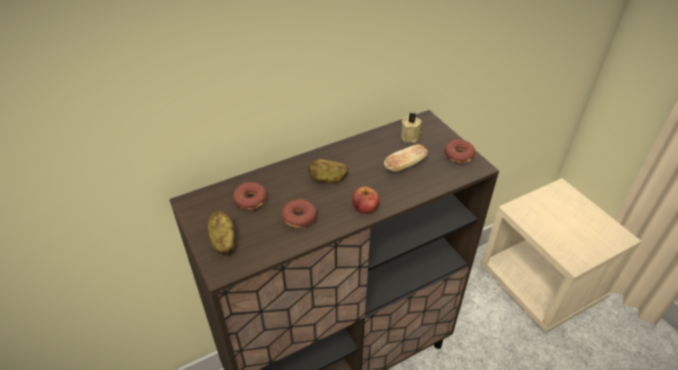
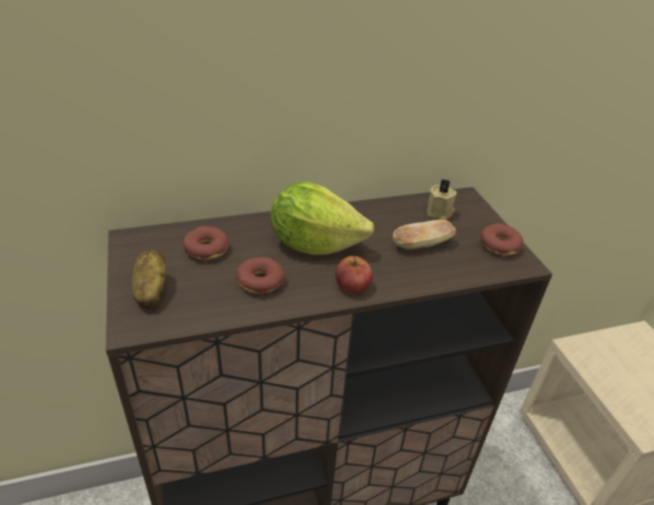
camera: 10 degrees right, 5 degrees down
(328, 179) = (314, 243): potato -> lettuce

